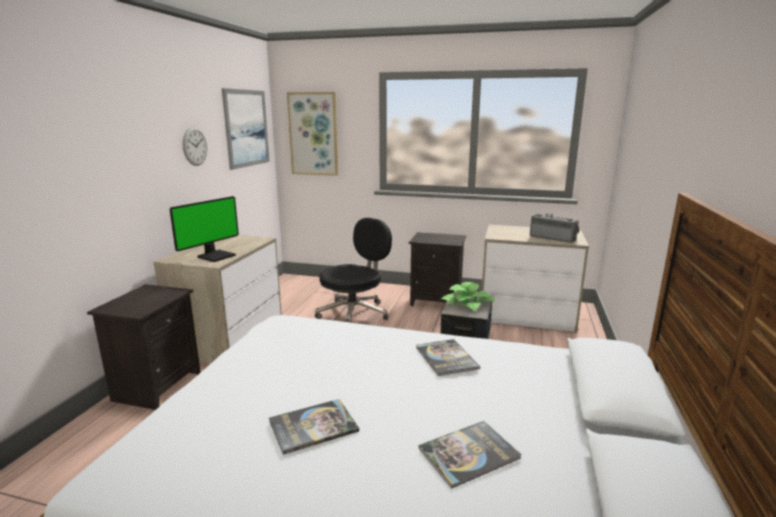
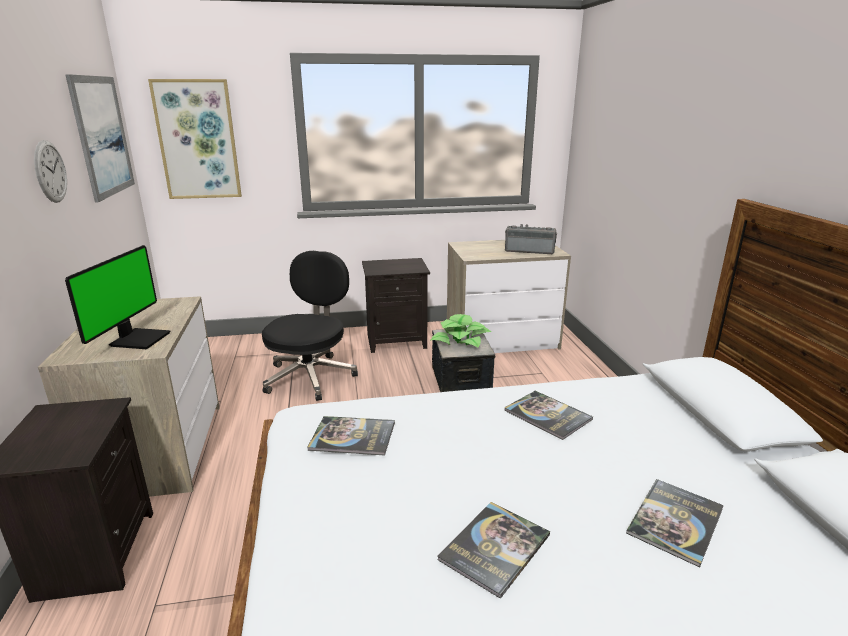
camera: 25 degrees left, 5 degrees up
(292, 338) = (352, 436): none -> book

